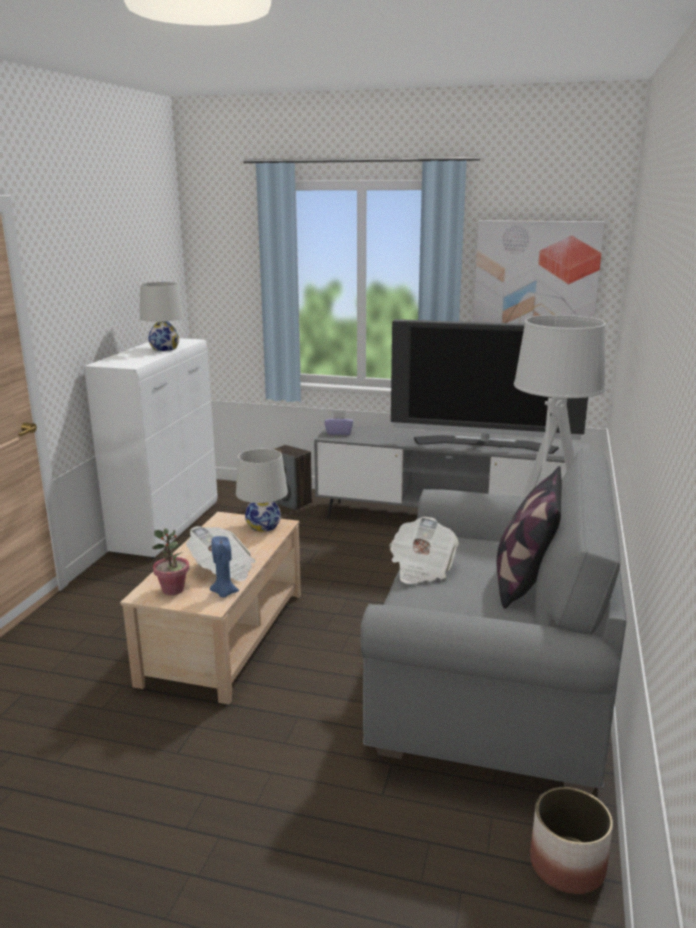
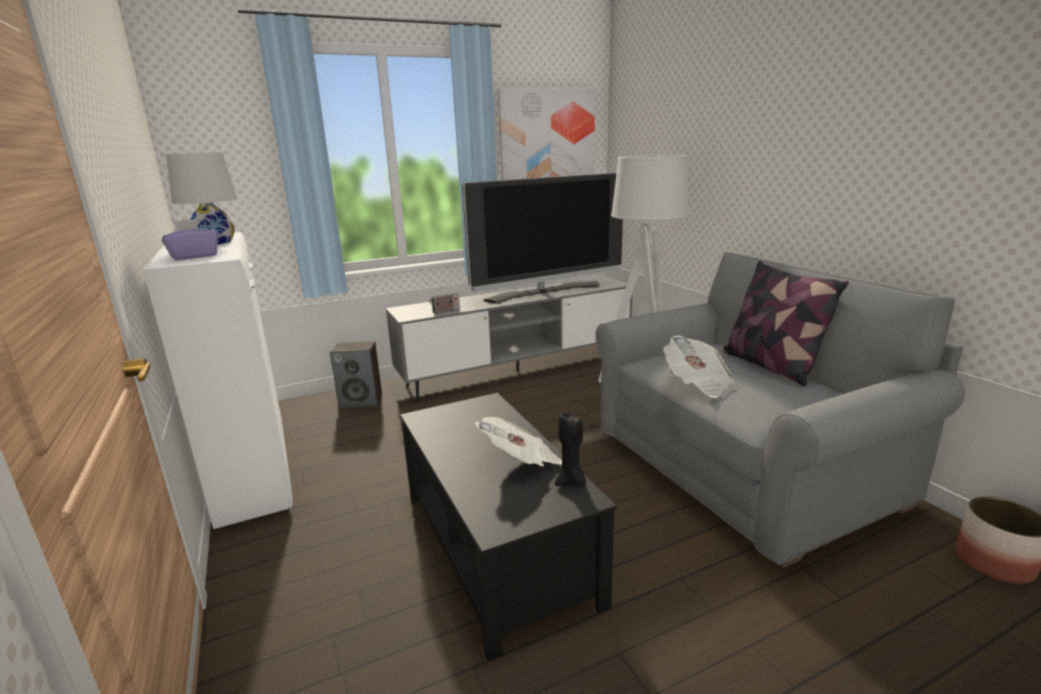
camera: 40 degrees left, 0 degrees up
(173, 590) = (515, 506): potted plant -> none
(224, 593) = (571, 482): blue candle -> black candle
(226, 637) = (499, 546): beige coffee table -> black coffee table
(263, 526) = (476, 408): white table lamp -> none
(339, 432) = (411, 312): purple tissue box -> purple tissue box (194, 256)
(364, 439) = (445, 311): none -> radio

